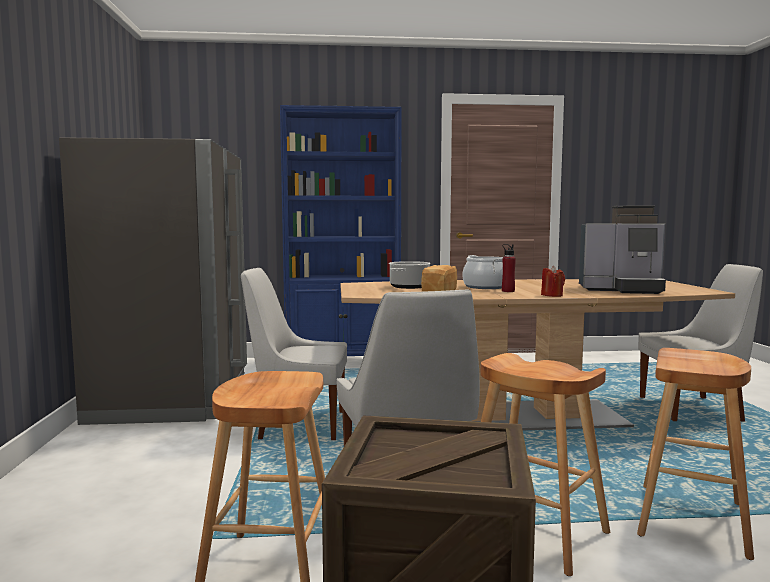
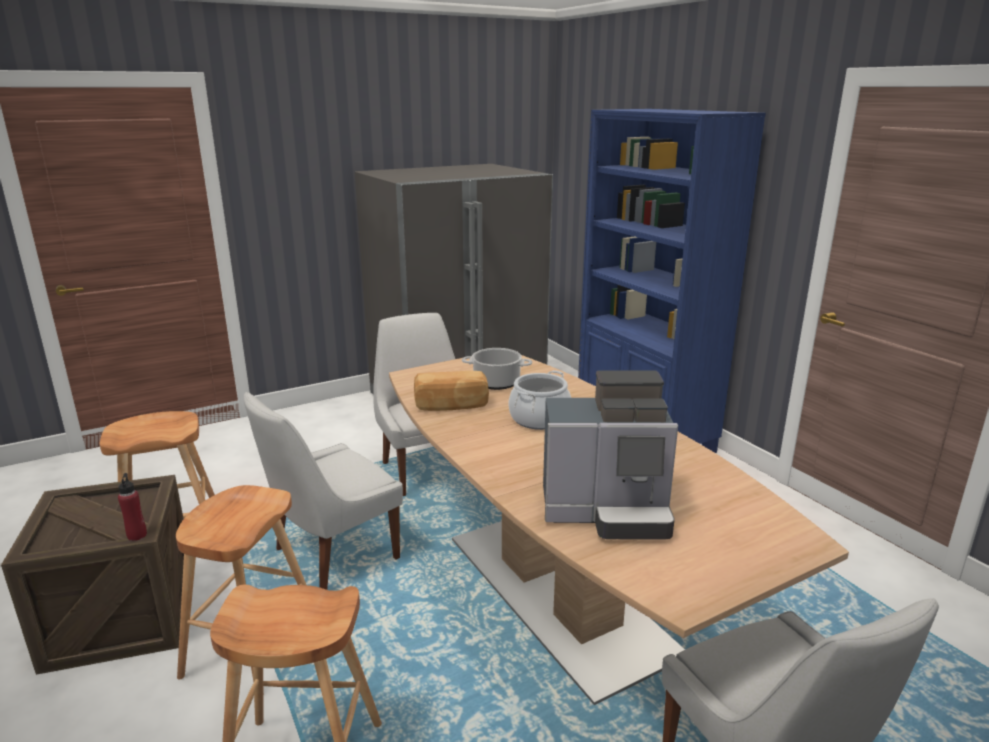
camera: 65 degrees right, 15 degrees up
(508, 291) = (507, 436): red bottle -> red bottle (137, 535)
(552, 295) = (487, 466): red candle -> none
(622, 290) = (608, 512): coffee machine -> coffee machine turned 75 degrees counterclockwise

